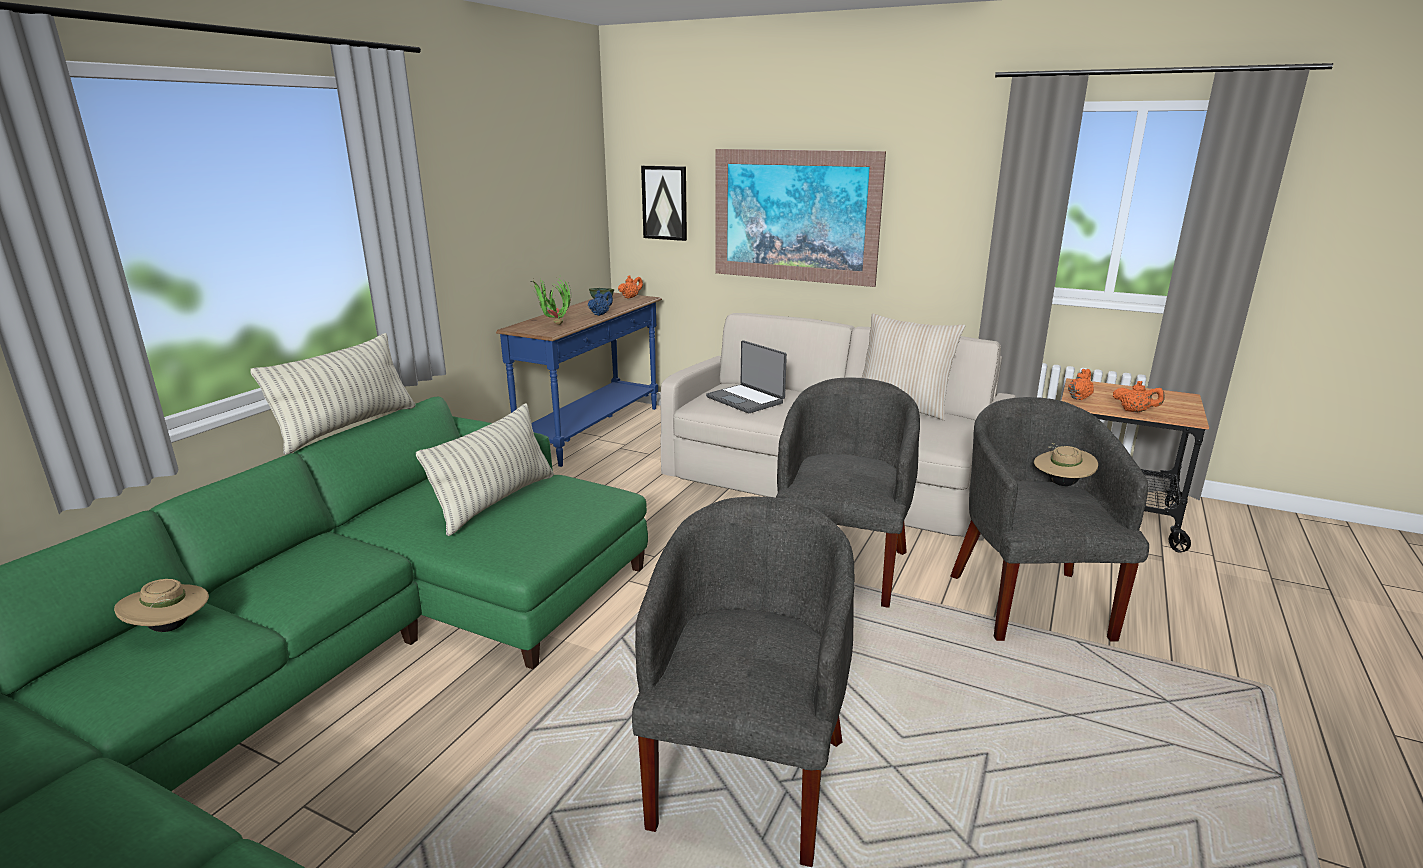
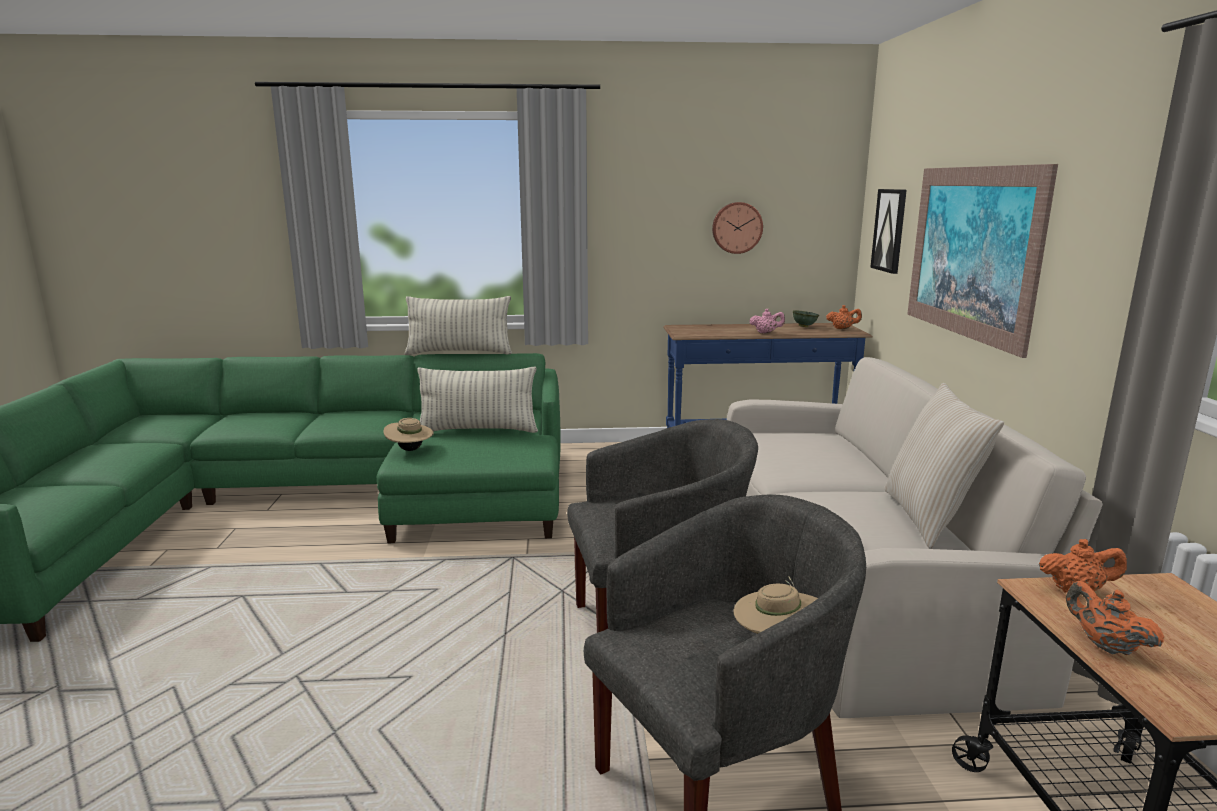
camera: 60 degrees right, 5 degrees down
(171, 628) = (277, 416): beige hat -> beige hat (410, 450)
(534, 212) = (736, 227): none -> wall clock
(553, 325) = (705, 331): potted plant -> none
(600, 314) = (766, 333): blue teapot -> pink teapot
(746, 400) = (790, 446): laptop -> none
(747, 774) = (303, 659): grey armchair -> none
(1135, 411) = (1105, 646): orange teapot -> orange teapot turned 150 degrees clockwise

